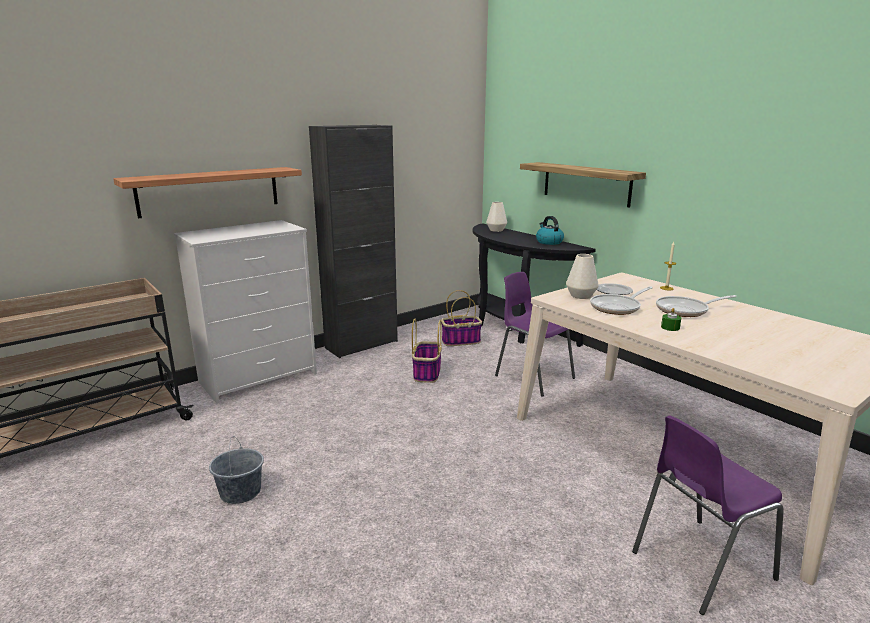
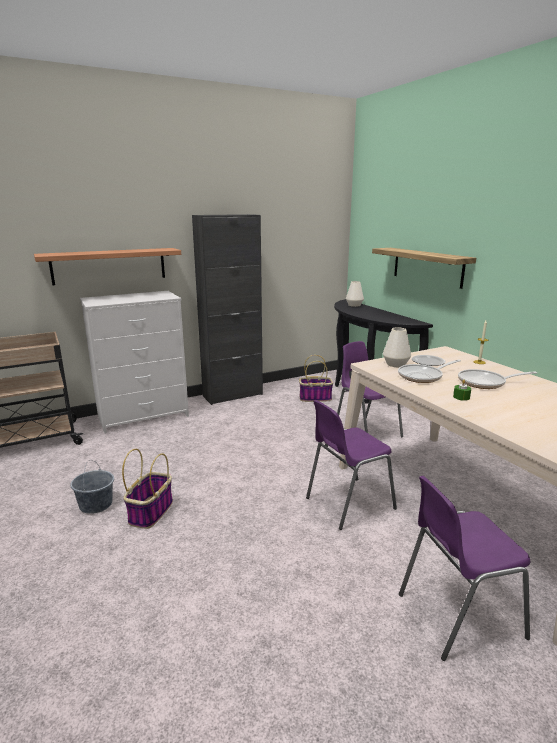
camera: 10 degrees right, 0 degrees up
(427, 372) = (277, 422): basket -> basket (151, 511)
(541, 458) = (347, 503): none -> purple chair
(548, 242) = (394, 317): kettle -> none

